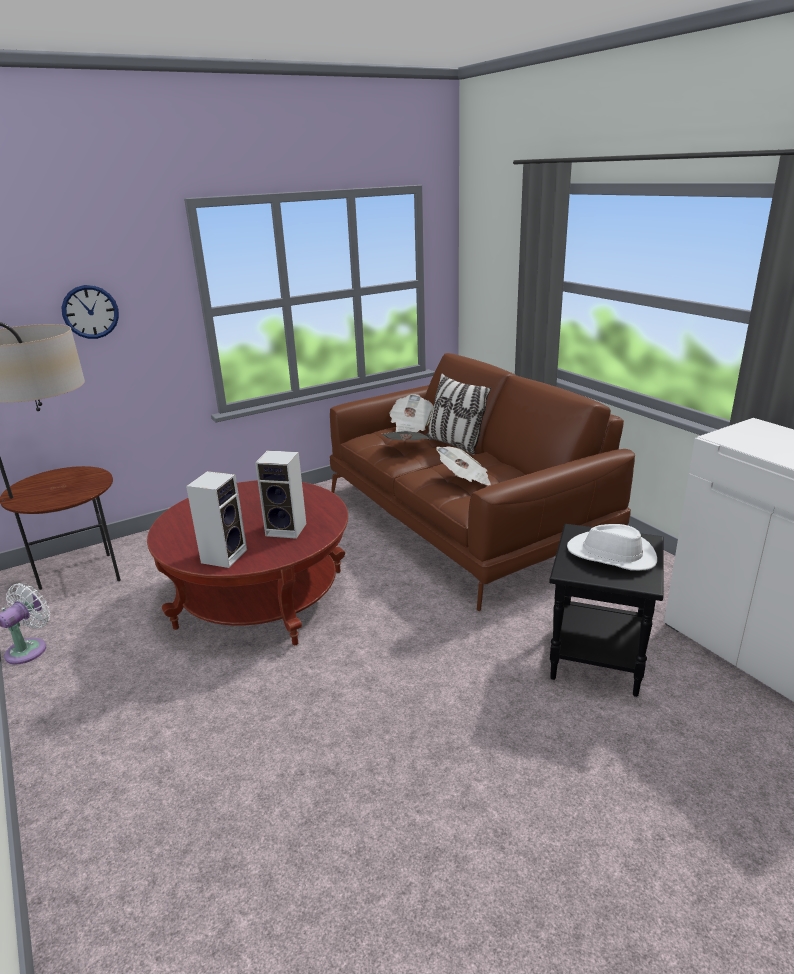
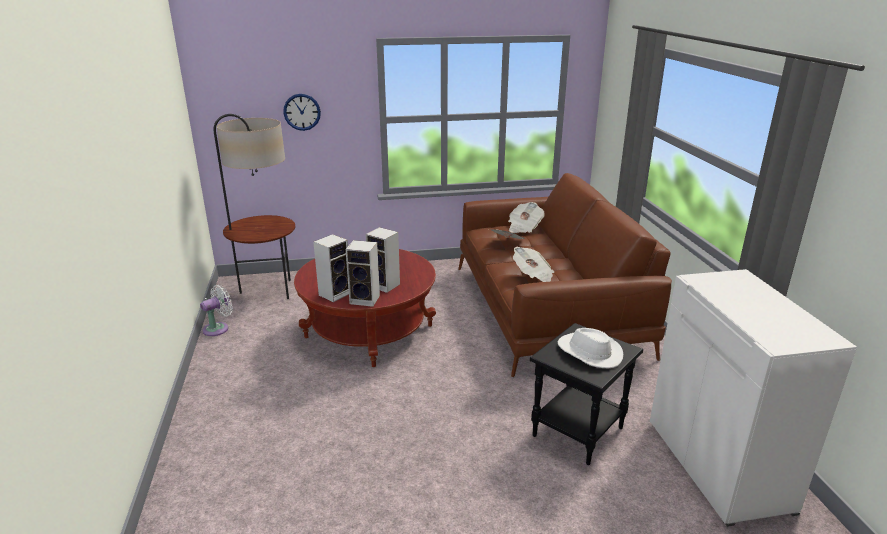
camera: 20 degrees right, 0 degrees up
(274, 554) = (366, 299): none -> speaker
(455, 444) = (548, 248): pillow -> none

